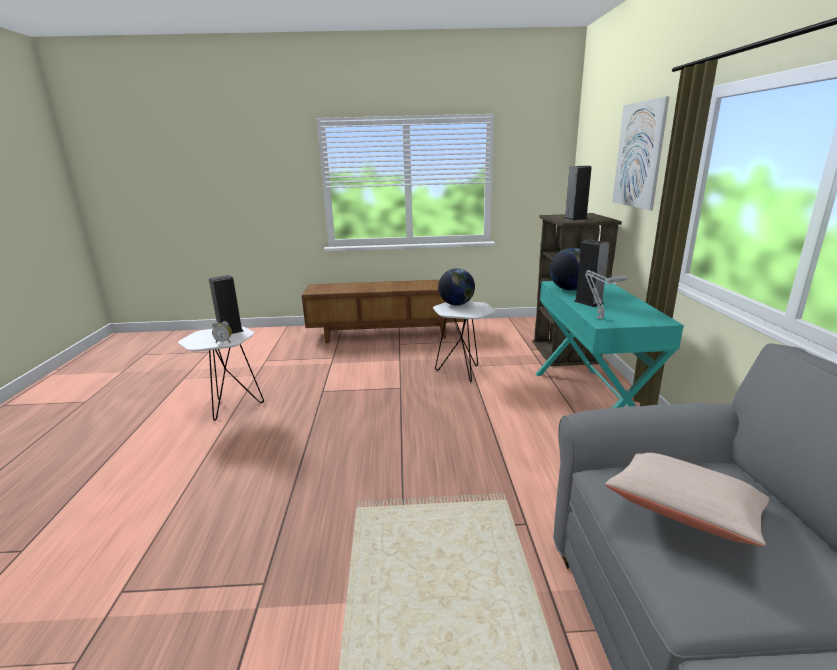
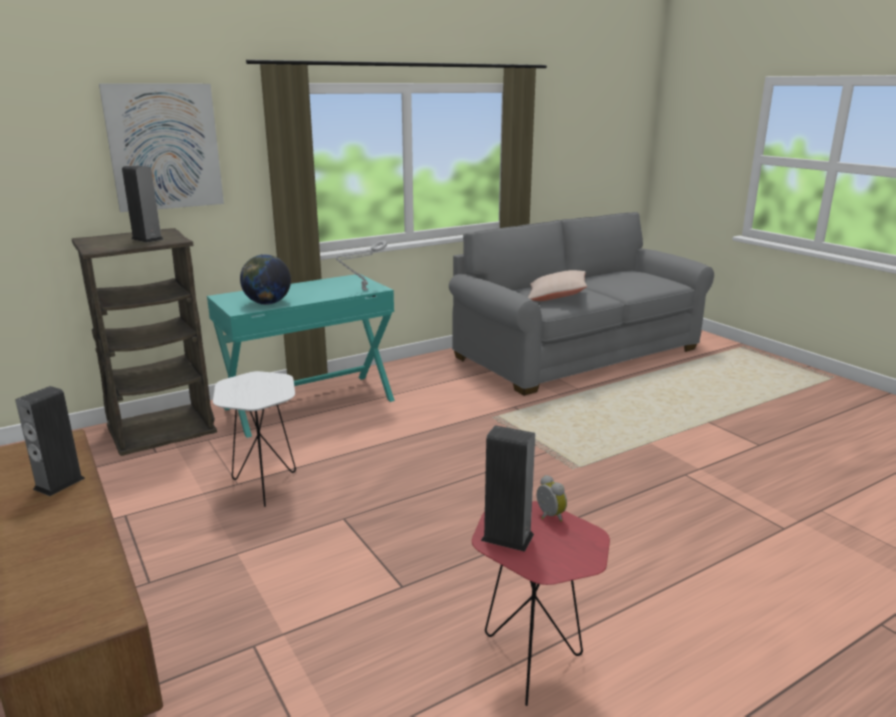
camera: 120 degrees left, 0 degrees up
(230, 407) = (533, 666): white side table -> red side table
(456, 304) = (237, 395): globe -> none
(588, 302) = (316, 295): speaker -> speaker (59, 483)

